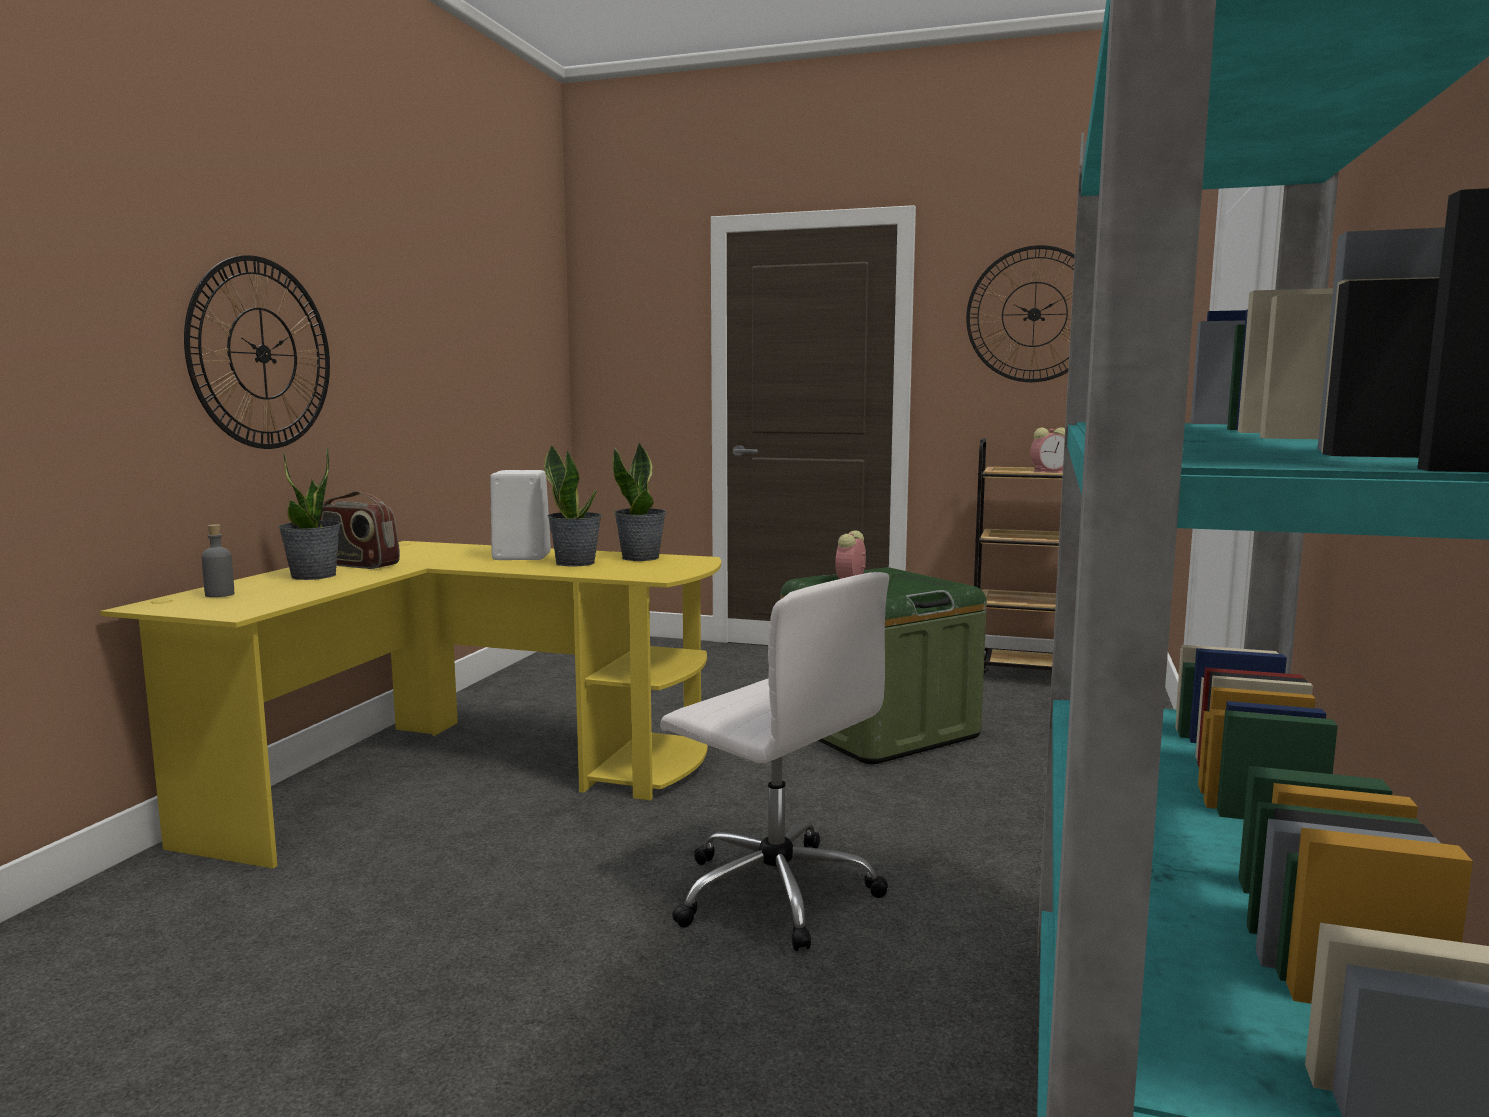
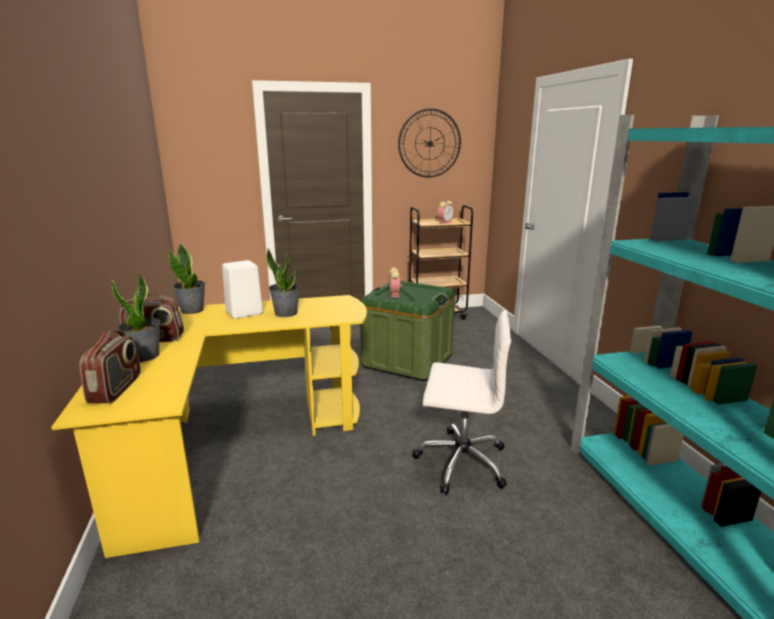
camera: 30 degrees left, 10 degrees up
(219, 594) = (116, 389): grey bottle -> radio
(262, 354) = (71, 209): wall clock -> none
(641, 558) = (312, 302): potted plant -> potted plant (192, 310)

